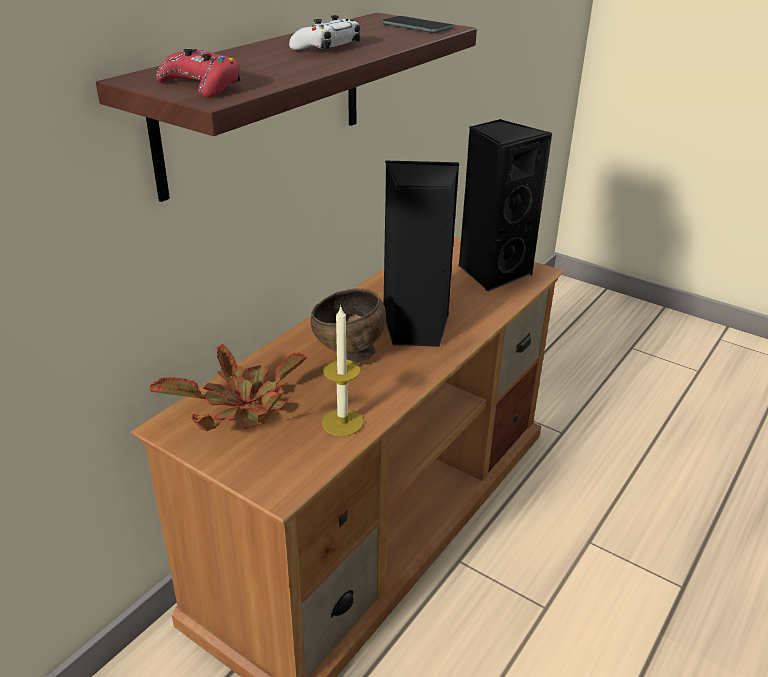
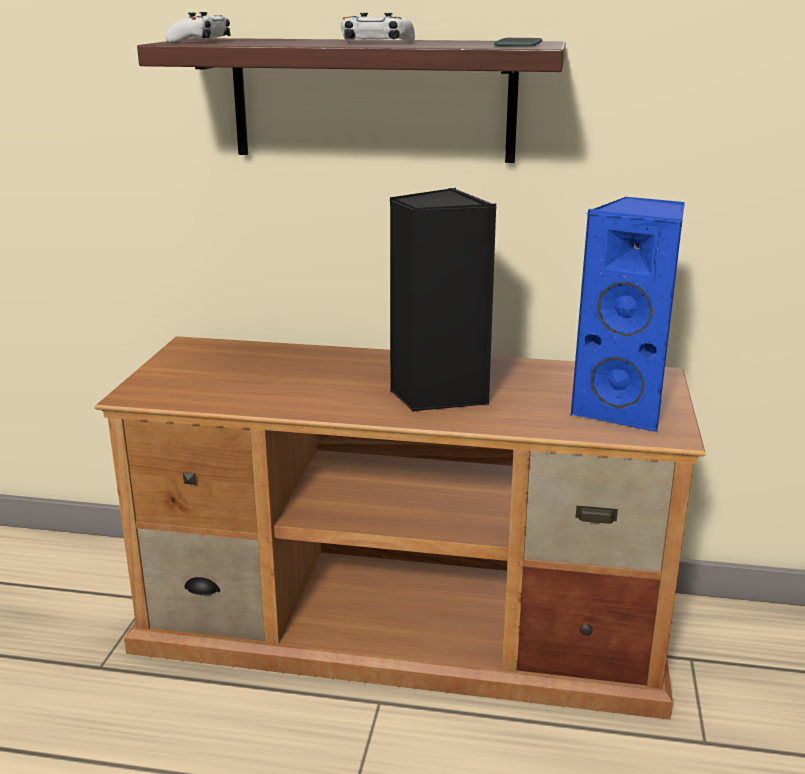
camera: 65 degrees right, 10 degrees down
(201, 85) = (200, 41): red game controller -> white game controller
(240, 409) = (229, 359): potted plant -> none
(342, 422) = (239, 397): candle -> none
(349, 357) = (348, 379): brown bowl -> none
(492, 272) = (624, 410): black speaker -> blue speaker

